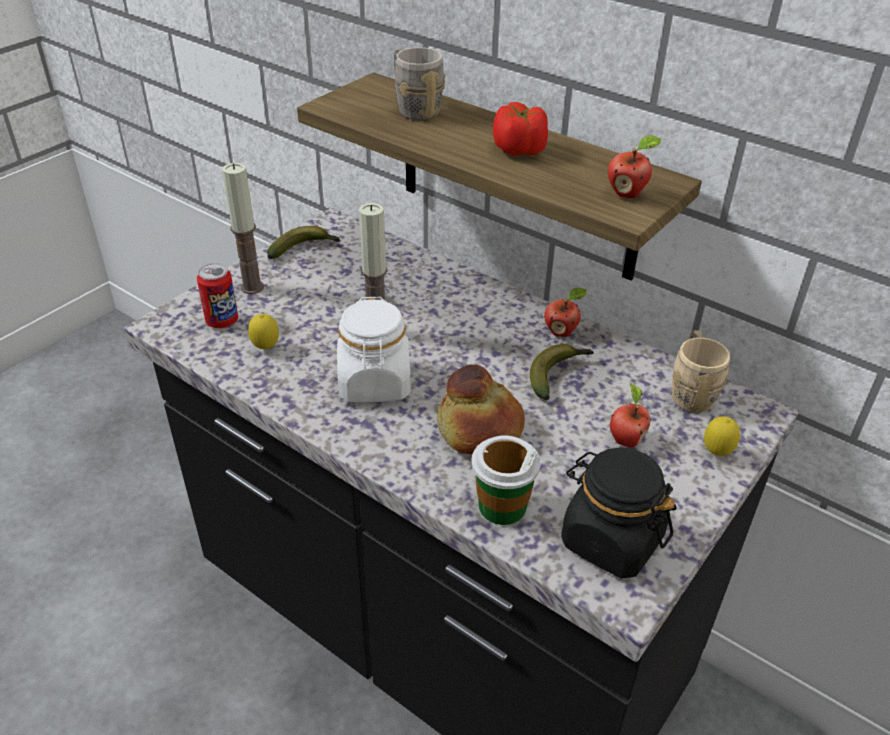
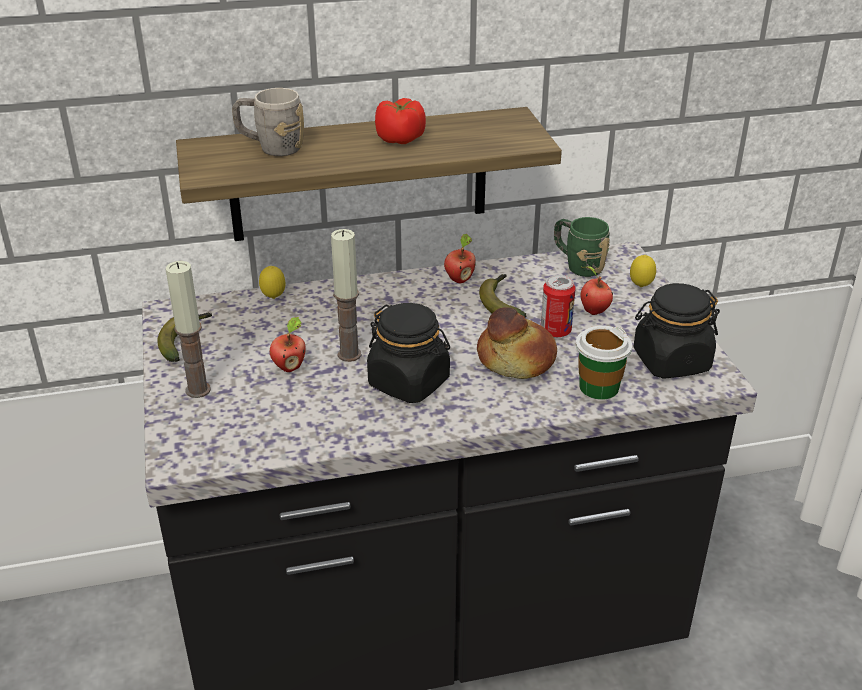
camera: 50 degrees left, 5 degrees down
(222, 321) = (223, 425): can -> can (555, 331)
(266, 348) = (294, 417): lemon -> lemon (273, 298)
(375, 383) = (409, 382): white jar -> black jar
(627, 194) = (511, 132): apple -> apple (289, 367)
(691, 391) = (578, 265): beige mug -> green mug

